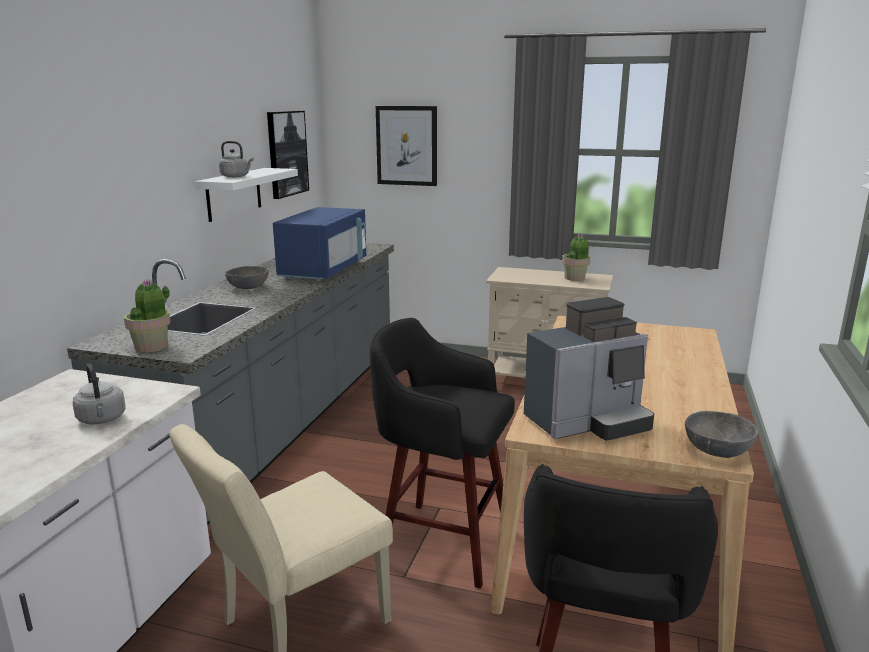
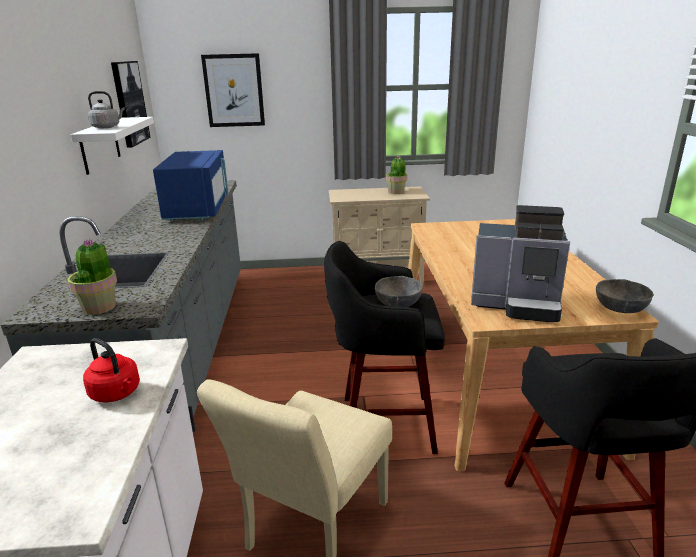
camera: 20 degrees left, 5 degrees up
(102, 419) = (117, 394): grey kettle -> red kettle
(248, 287) = (140, 234): grey bowl -> grey bowl (398, 303)
(588, 422) = (517, 304): coffee machine -> coffee machine turned 60 degrees clockwise

